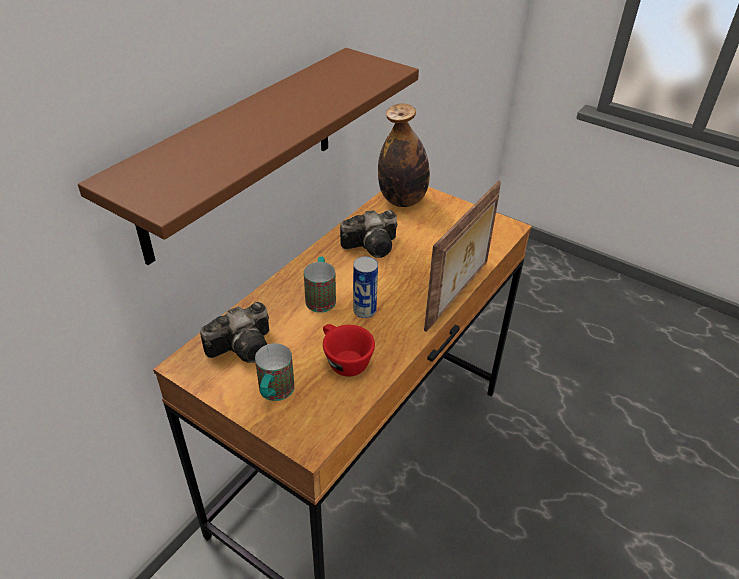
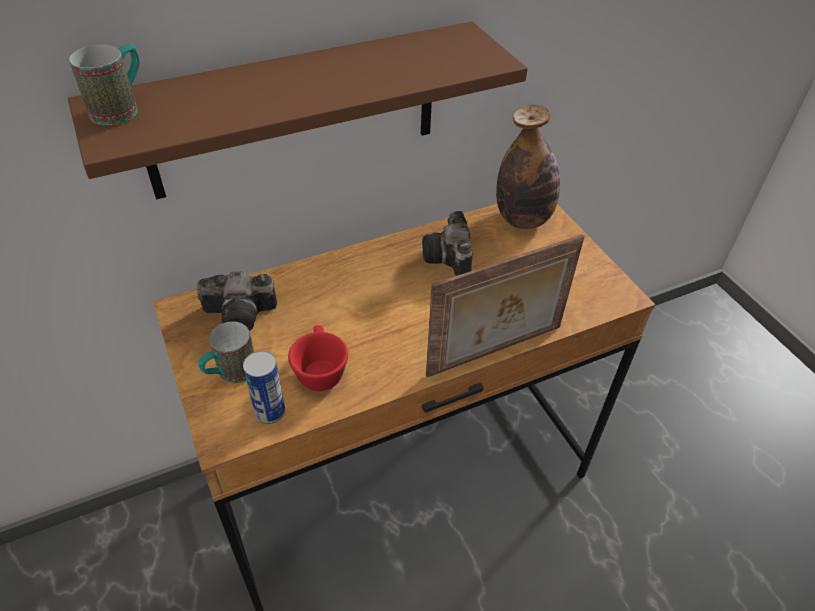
camera: 30 degrees right, 5 degrees up
(321, 297) = (351, 294): mug -> mug (122, 108)
(364, 311) = (382, 326): can -> can (270, 412)
(373, 245) = (450, 259): camera -> camera turned 75 degrees clockwise

